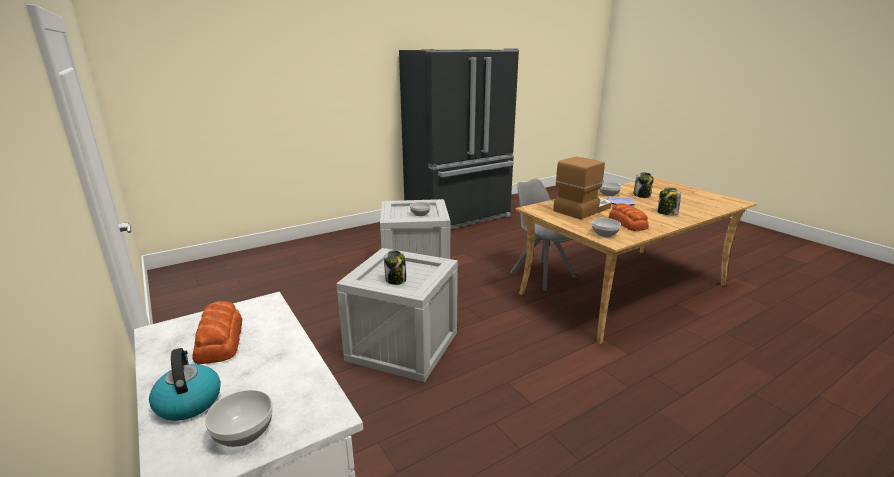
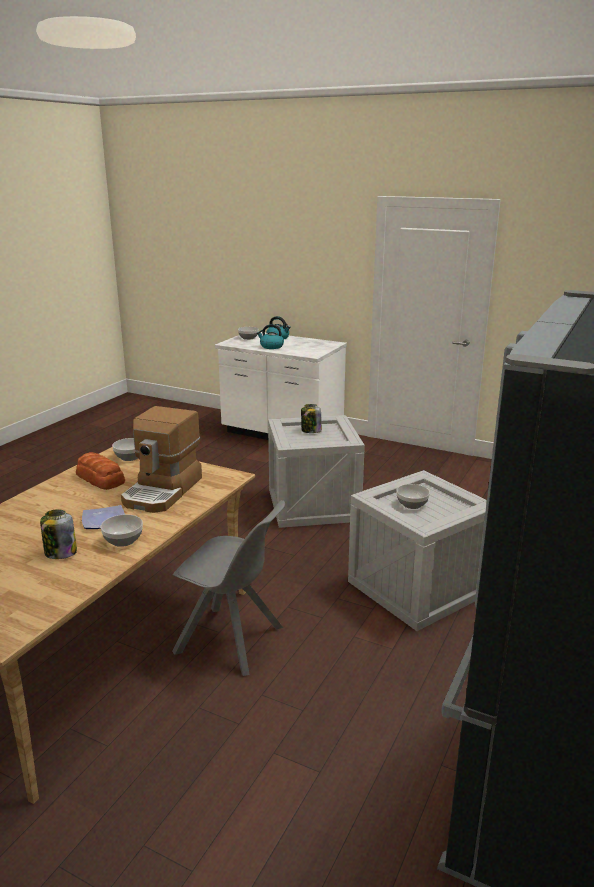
camera: 150 degrees right, 0 degrees up
(220, 340) = (302, 345): bread -> none
(274, 356) = (271, 346): none -> kettle
(667, 213) = (36, 511): jar -> none

